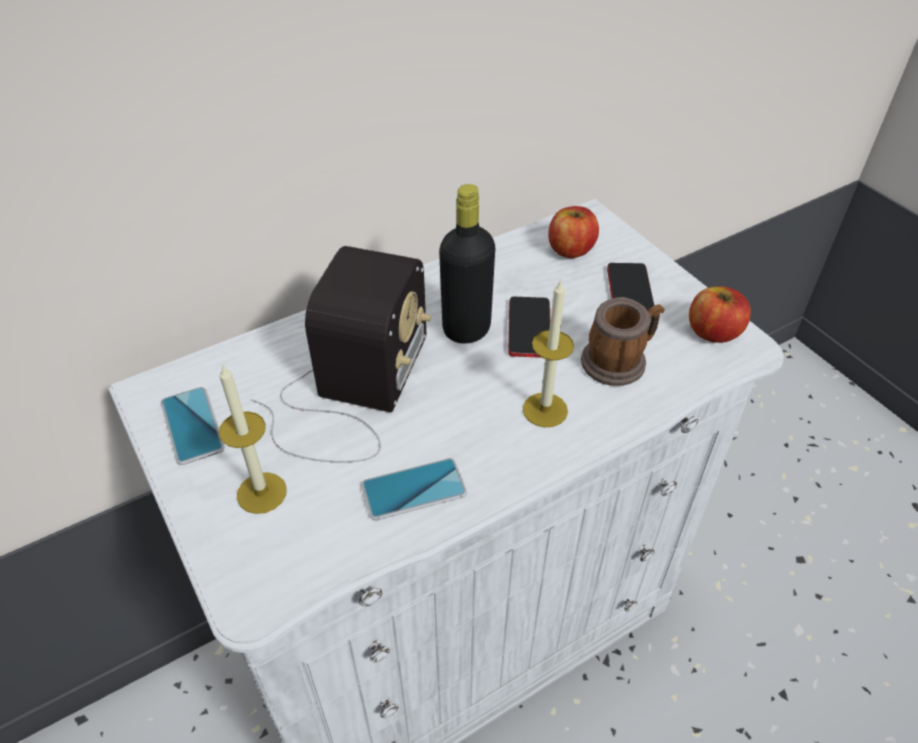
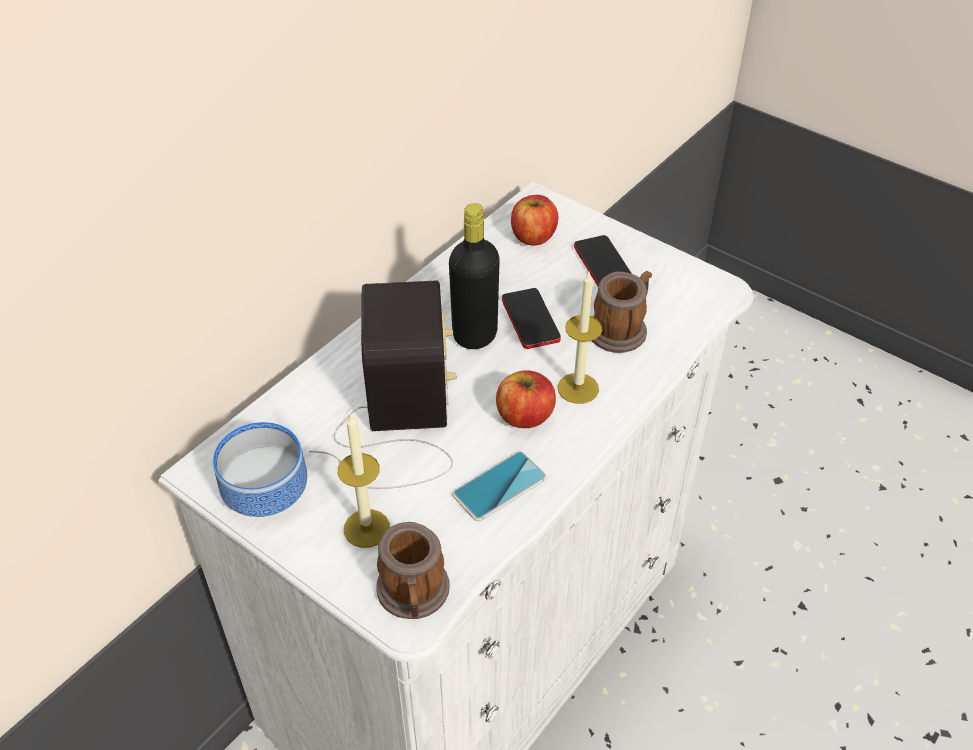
camera: 20 degrees left, 0 degrees up
(192, 426) = (267, 490): phone -> bowl
(268, 580) = (414, 596): none -> mug
(713, 332) = (688, 283): apple -> apple (524, 416)

